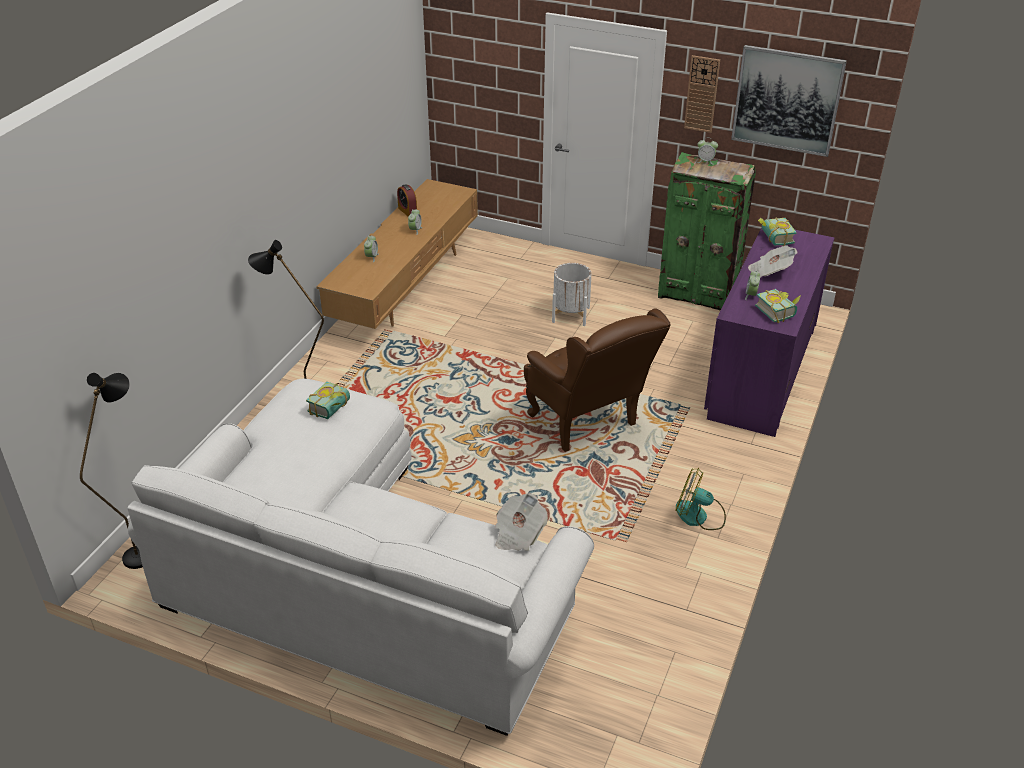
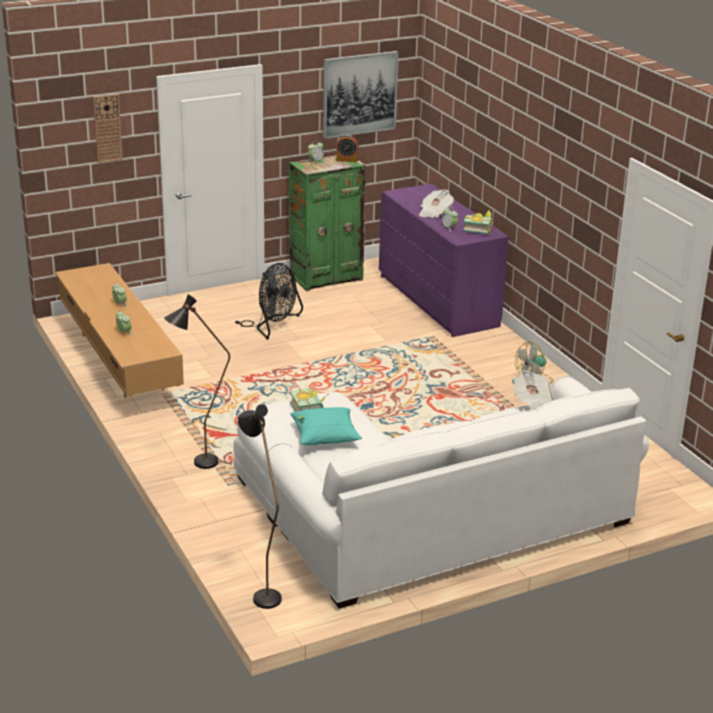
camera: 50 degrees left, 10 degrees down
(294, 442) = (325, 436): none -> turquoise pillow
(407, 211) = (87, 296): alarm clock -> alarm clock (347, 160)
(571, 315) = (271, 325): white planter -> black fan
(589, 426) = (398, 374): brown armchair -> none
(702, 94) = (295, 108): wall clock -> wall clock (107, 128)
(773, 239) = (403, 197): book -> none

